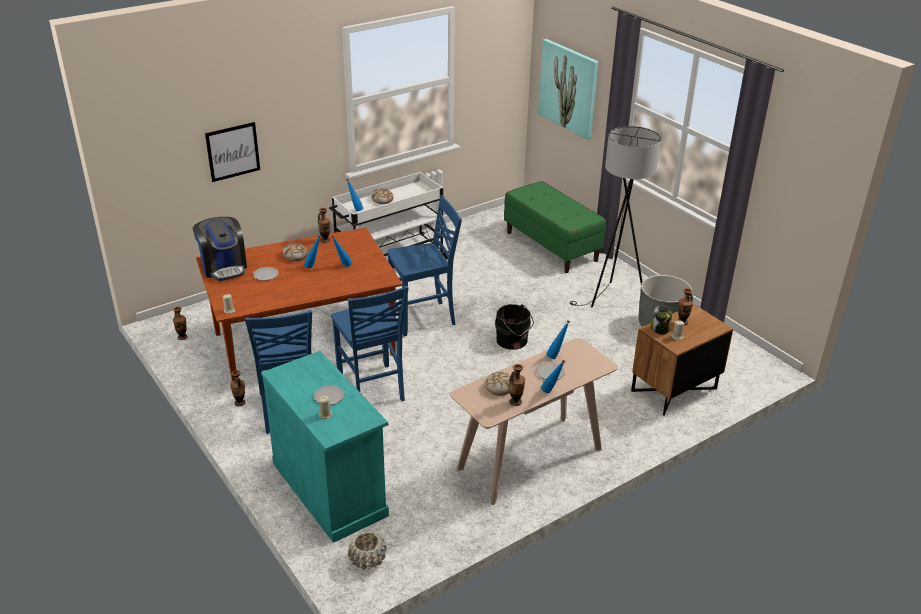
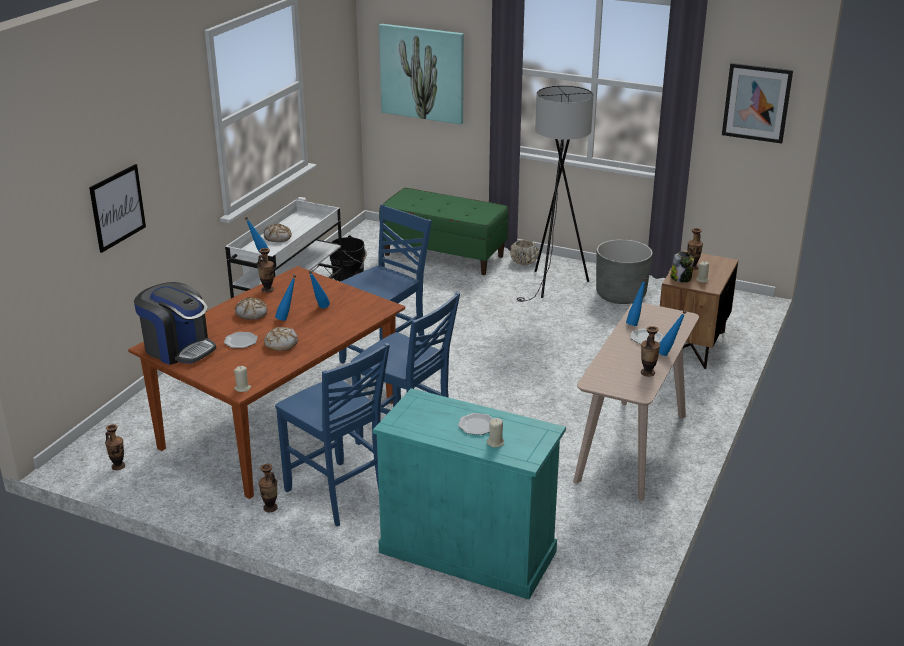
camera: 30 degrees left, 5 degrees down
(367, 560) = (581, 600): beige planter -> beige planter (523, 262)
(499, 387) = (617, 365): bread -> bread (281, 344)
(513, 341) = (500, 350): black bucket -> black bucket (350, 275)
(807, 186) = (756, 102): none -> picture

